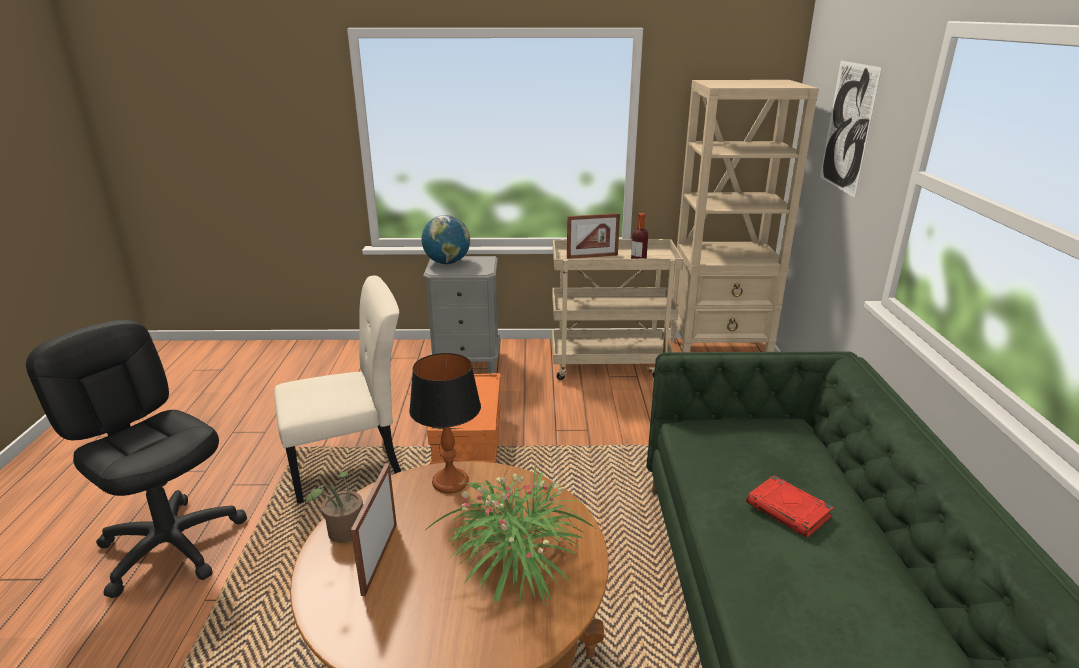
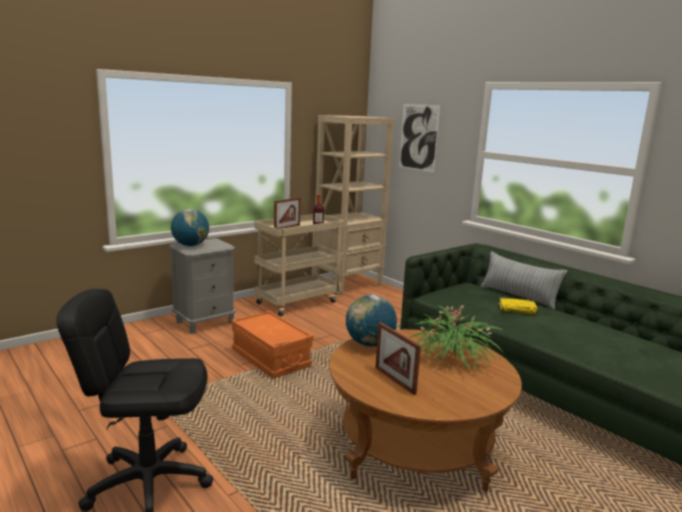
camera: 40 degrees left, 10 degrees down
(342, 534) = (358, 380): potted plant -> none
(351, 466) = (215, 396): beige chair -> none
(450, 482) = (369, 344): table lamp -> globe
(789, 510) = (517, 309): red book -> yellow book
(842, 484) = (518, 296): none -> pillow

